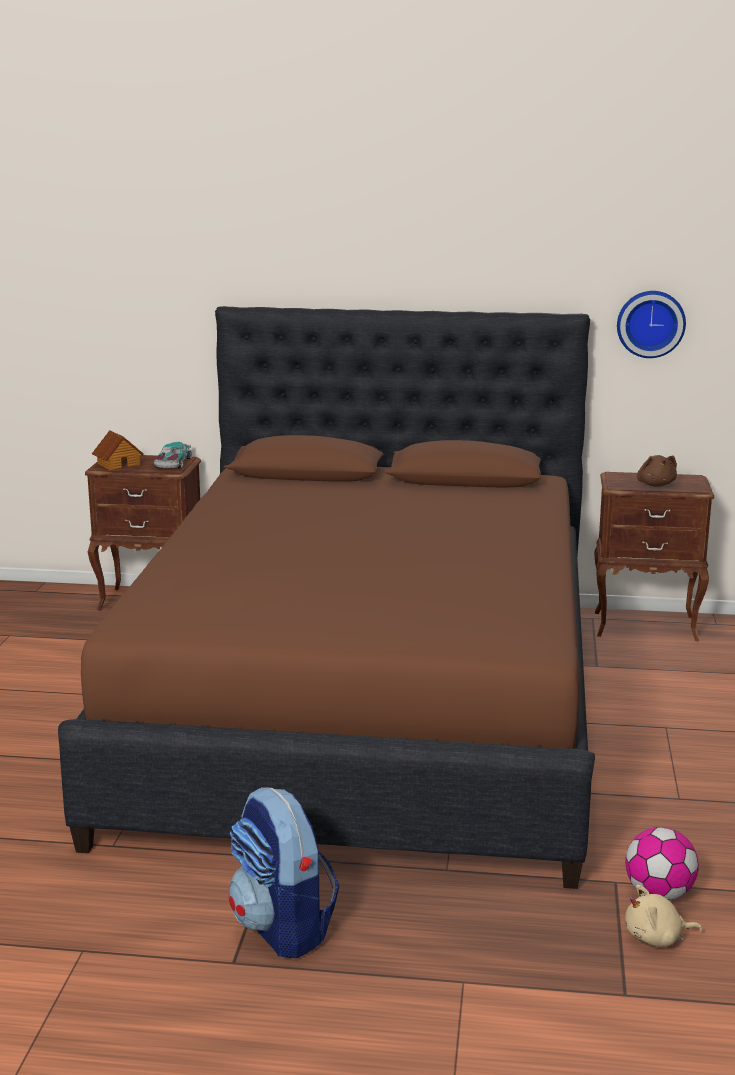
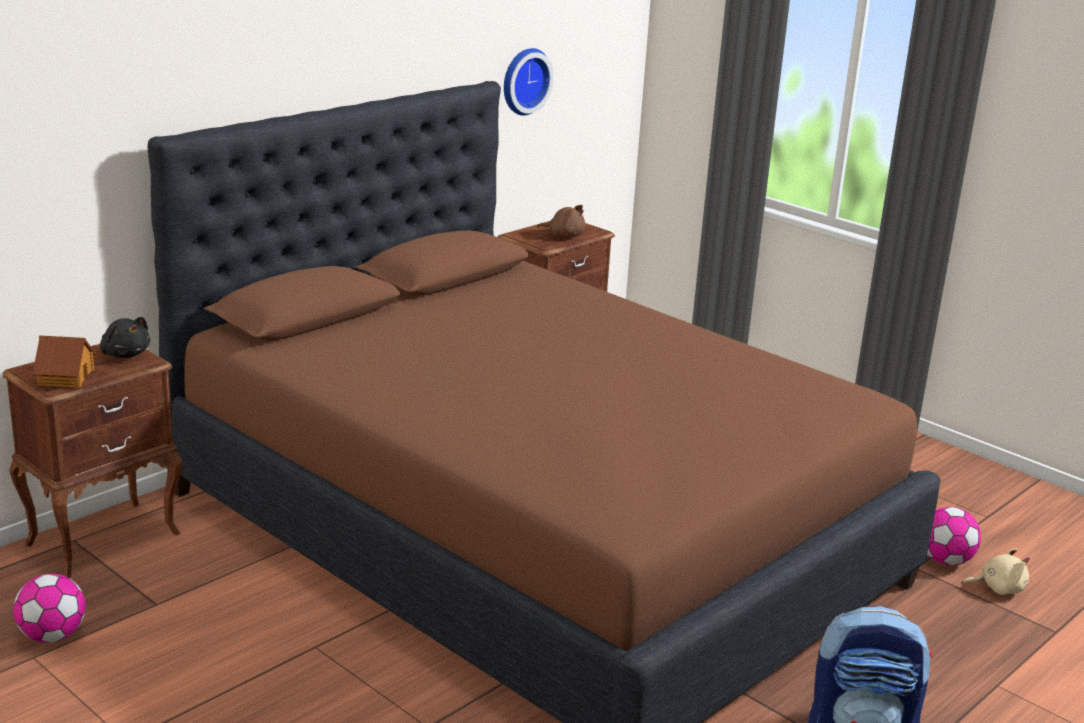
camera: 55 degrees left, 5 degrees up
(35, 631) = (52, 636): none -> football
(173, 463) = (125, 354): toy car -> black plush toy
(657, 938) = (998, 588): beige plush toy -> beige plush toy turned 120 degrees counterclockwise

